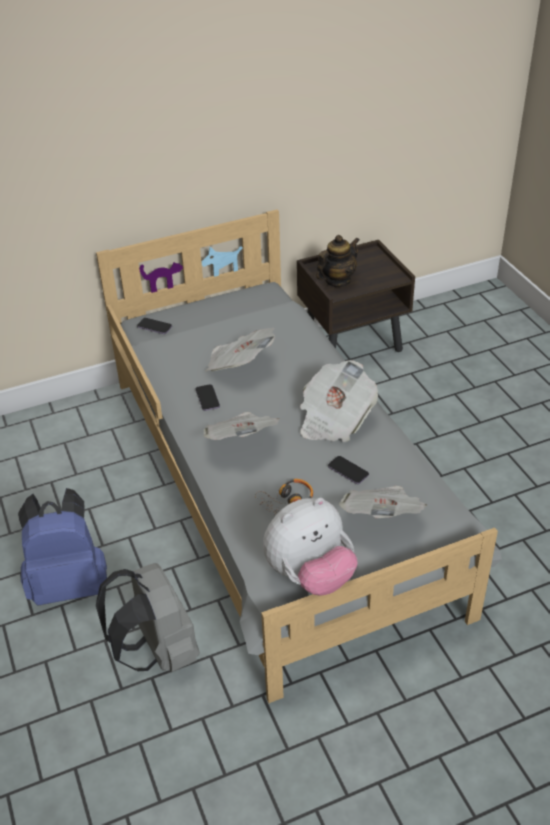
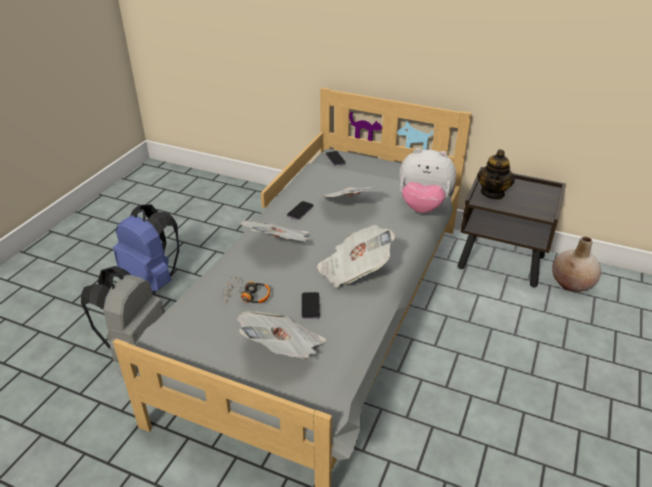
camera: 45 degrees right, 5 degrees down
(310, 575) = (188, 347): plush toy -> plush toy (423, 206)
(337, 281) = (493, 193): teapot -> teapot turned 105 degrees clockwise
(421, 330) = (572, 284): none -> beige vase

